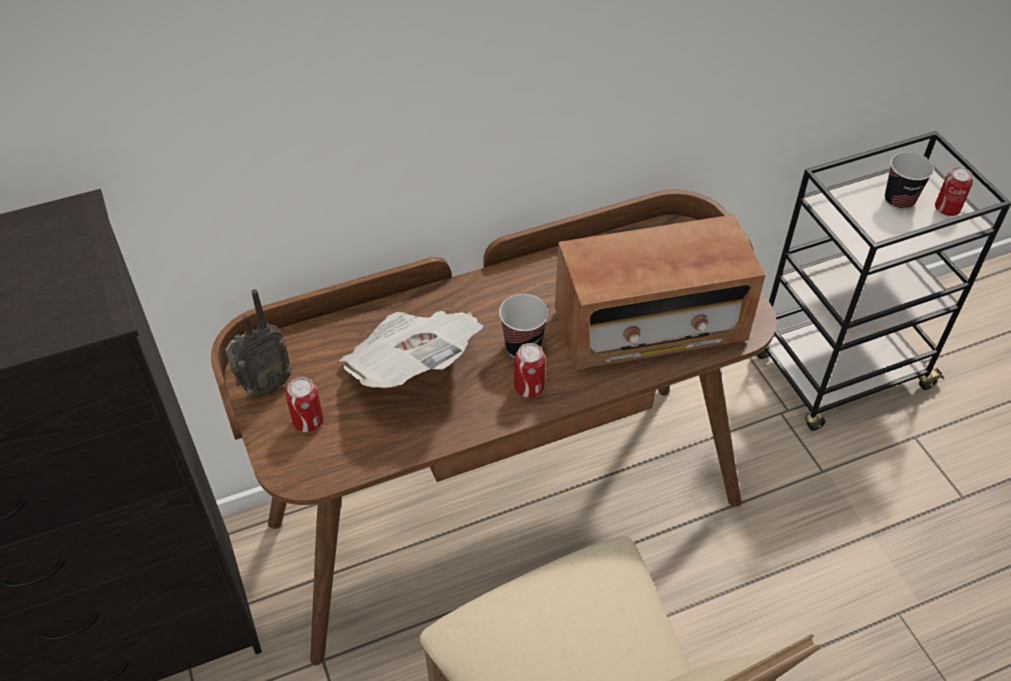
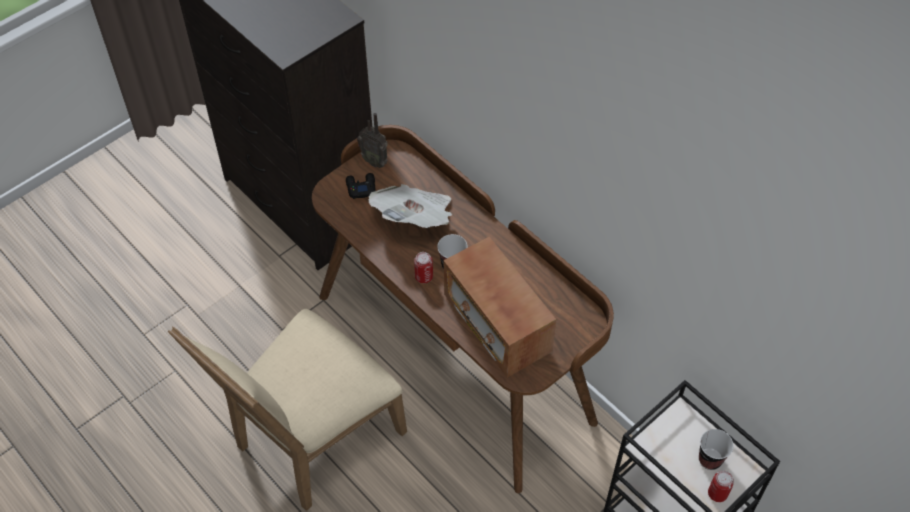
camera: 70 degrees right, 5 degrees up
(308, 421) = (361, 187): can -> black game controller

